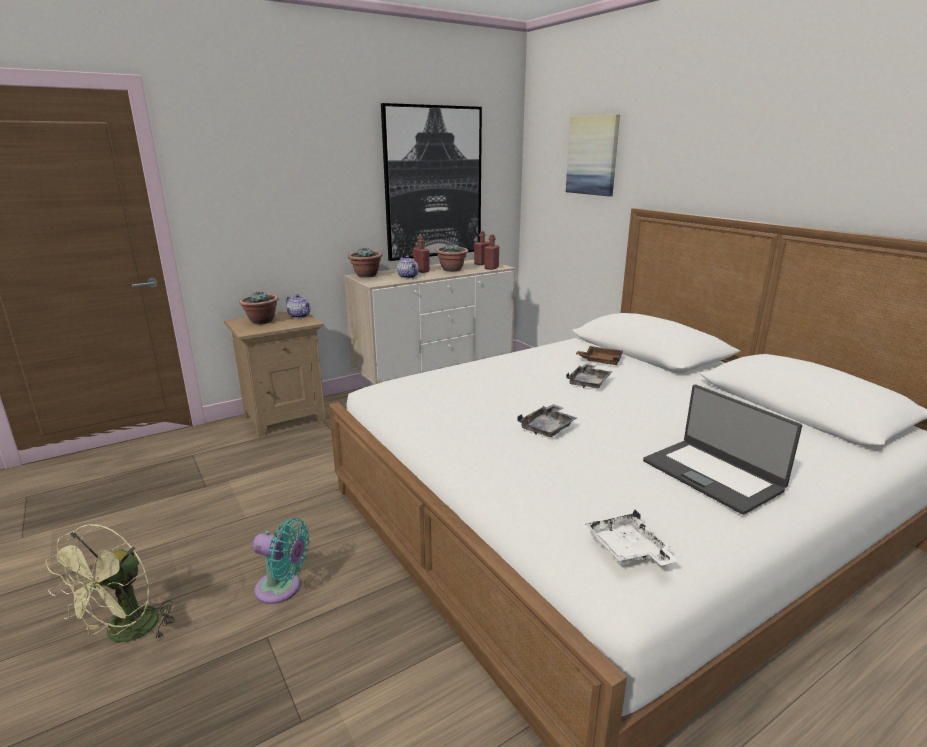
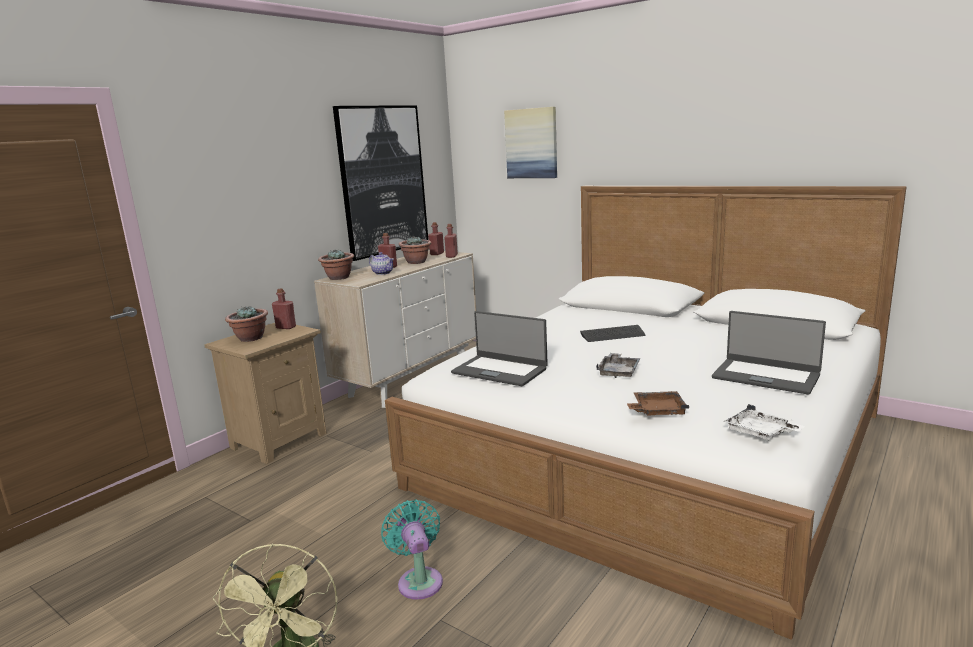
camera: 20 degrees left, 5 degrees down
(282, 589) = (419, 580): turquoise fan -> turquoise fan turned 105 degrees counterclockwise
(300, 316) = (286, 327): teapot -> red bottle
(434, 399) = (500, 370): none -> laptop
(589, 382) = (612, 335): grey tray -> keyboard
(601, 361) = (604, 318): brown tray -> brown tray (657, 411)

